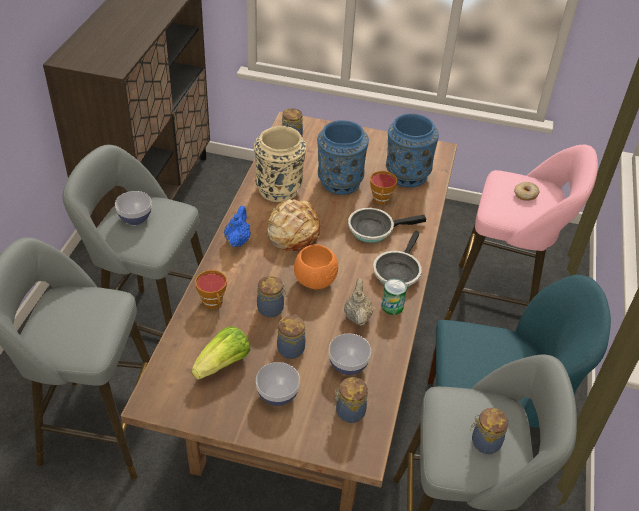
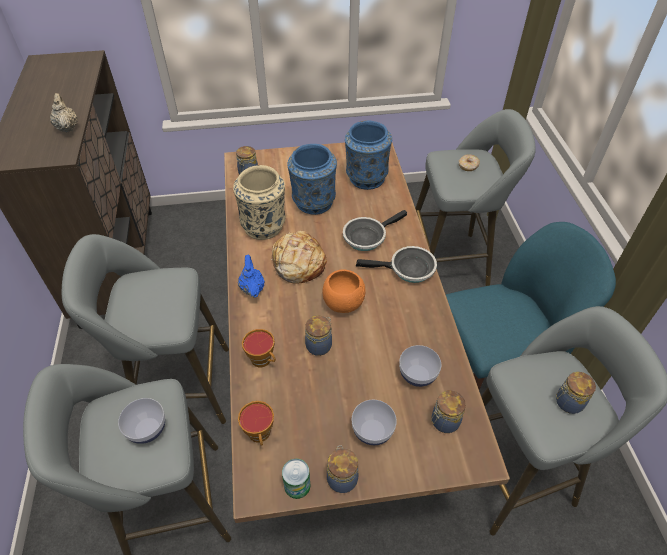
camera: 20 degrees left, 5 degrees up
(135, 218) = (141, 299): bowl -> bowl (147, 430)
(223, 364) = (306, 420): lettuce -> none
(291, 348) = (358, 378): jar -> jar (342, 477)
(357, 316) = (398, 324): beige teapot -> beige teapot (67, 127)
(381, 200) = (358, 208): cup -> cup (260, 434)
(392, 306) = (422, 303): can -> can (297, 485)
(397, 271) = (408, 269): frying pan -> frying pan turned 90 degrees counterclockwise
(499, 304) = (452, 261): pink stool -> grey stool

